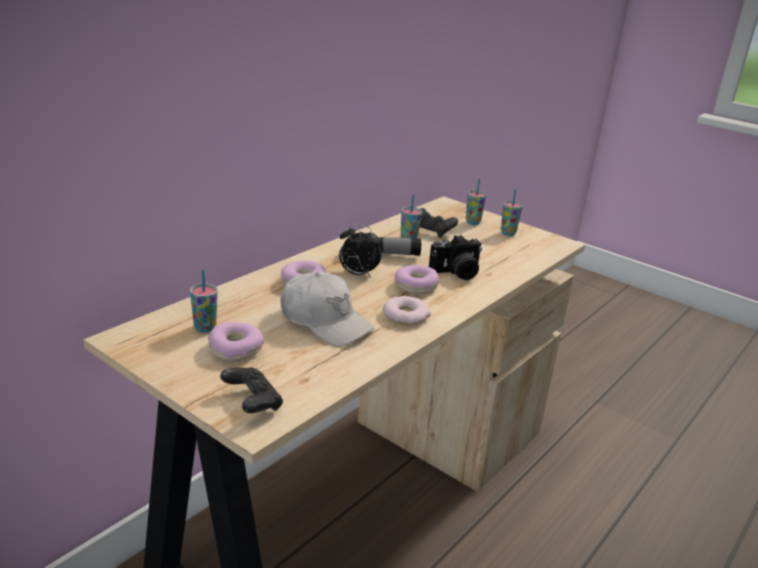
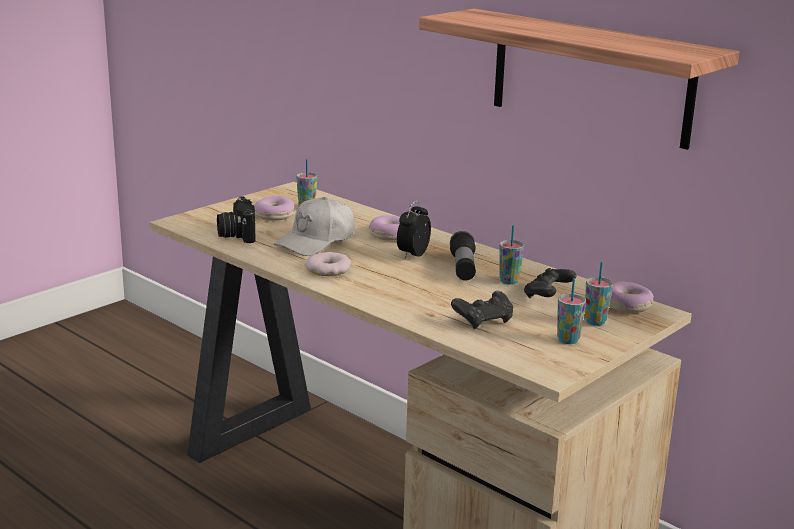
camera: 95 degrees right, 5 degrees down
(252, 403) = (203, 220): black game controller -> black game controller (483, 321)
(384, 59) = (590, 77): none -> shelf
(416, 286) = (390, 277): donut -> donut (627, 306)
(456, 273) = (428, 298): camera -> camera (236, 235)

